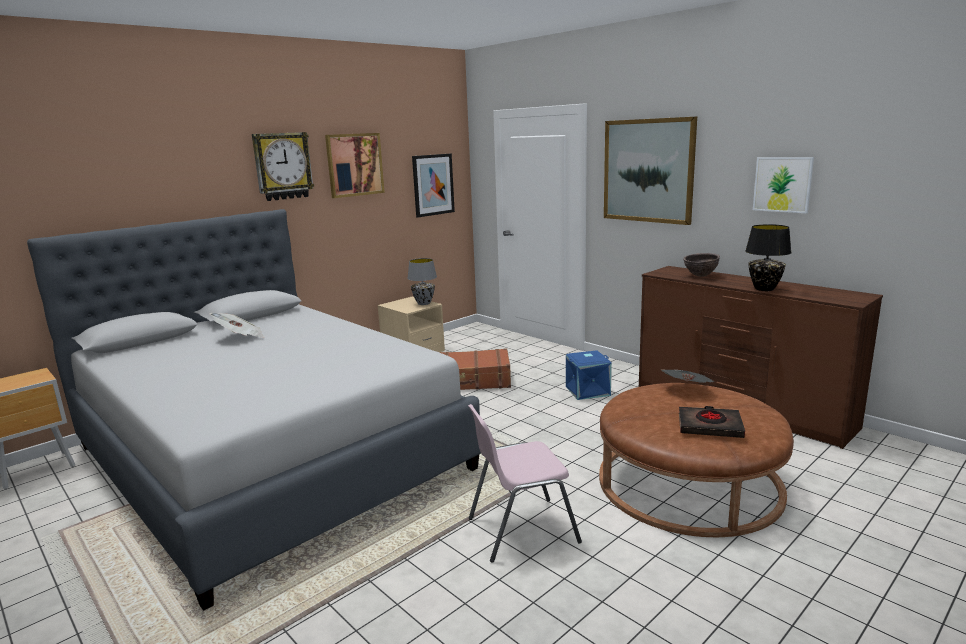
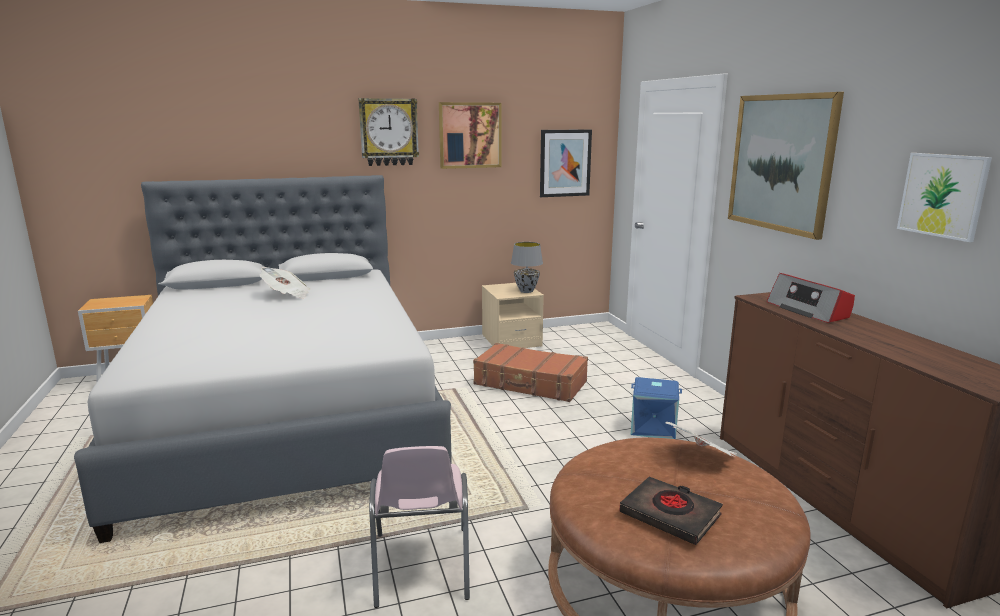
camera: 25 degrees right, 0 degrees up
(520, 529) = (421, 567): pink chair -> pink chair turned 105 degrees counterclockwise
(700, 276) = (808, 310): brown bowl -> radio
(764, 289) = (874, 343): black table lamp -> none

